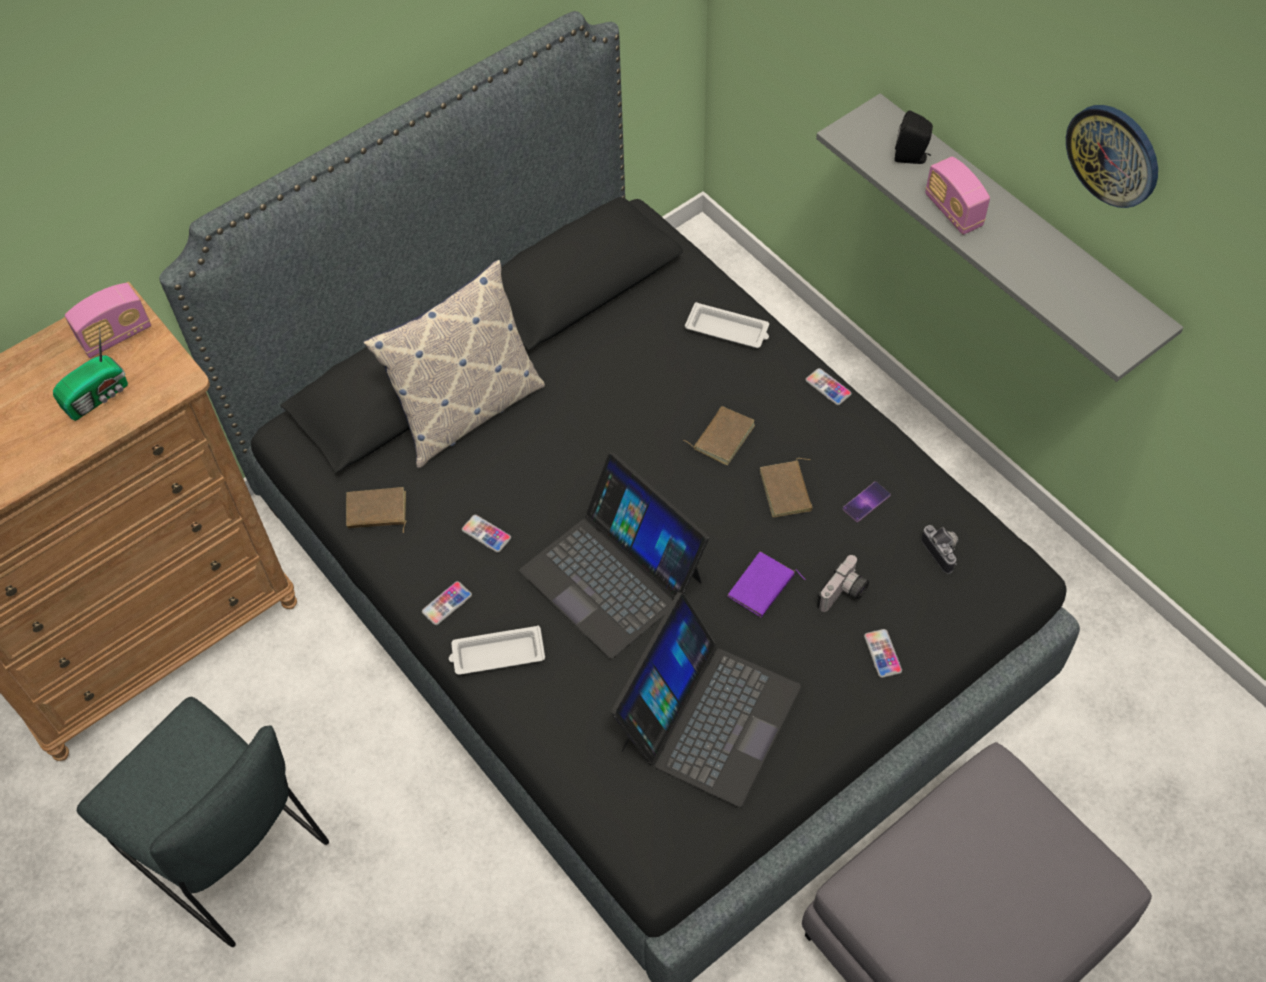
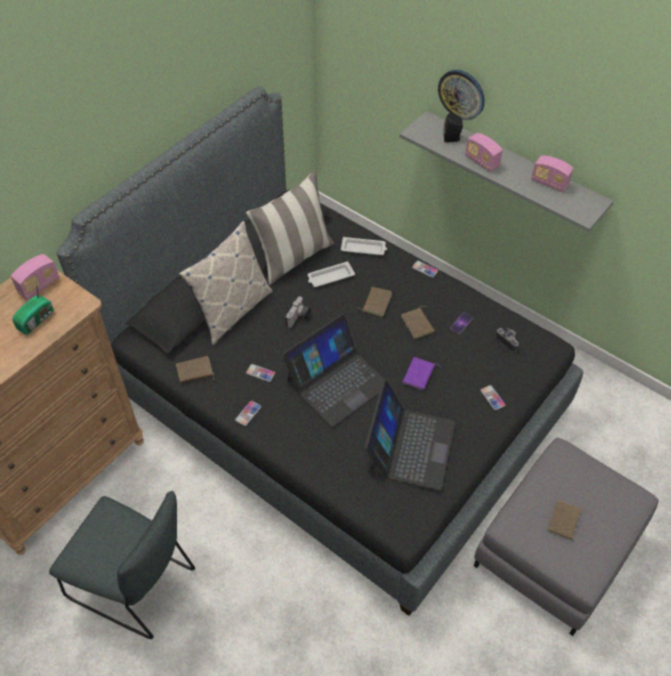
camera: 15 degrees left, 5 degrees down
(496, 654) = (283, 435): white tray -> white tray (330, 277)
(599, 325) = (293, 256): none -> pillow
(613, 574) = (337, 382): laptop -> laptop turned 75 degrees counterclockwise
(844, 594) = (463, 371): camera -> camera (299, 318)
(961, 902) = (565, 521): none -> brown book
(1069, 273) = (549, 183): none -> radio
(1113, 155) = (567, 114): wall clock -> wall clock (462, 94)

